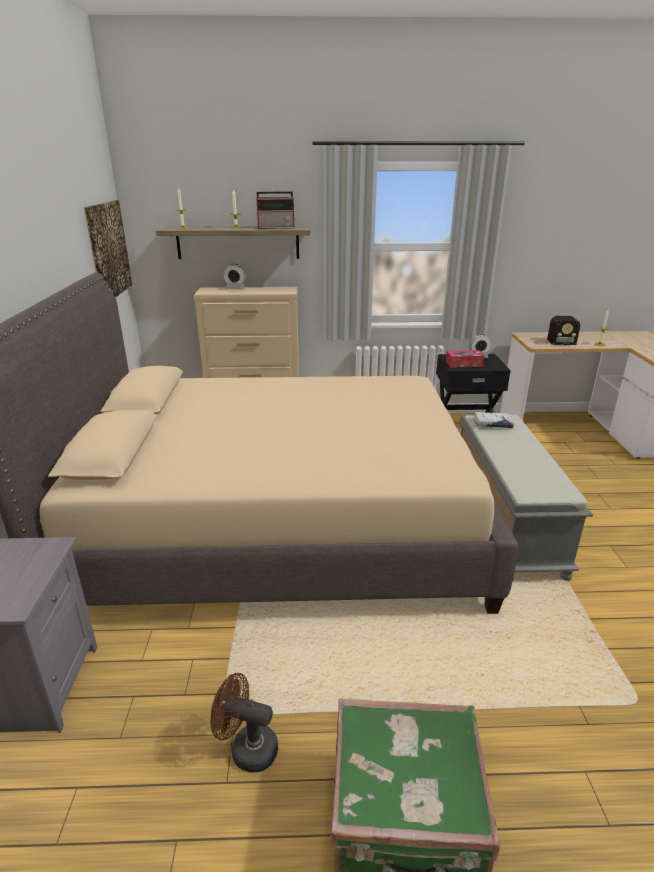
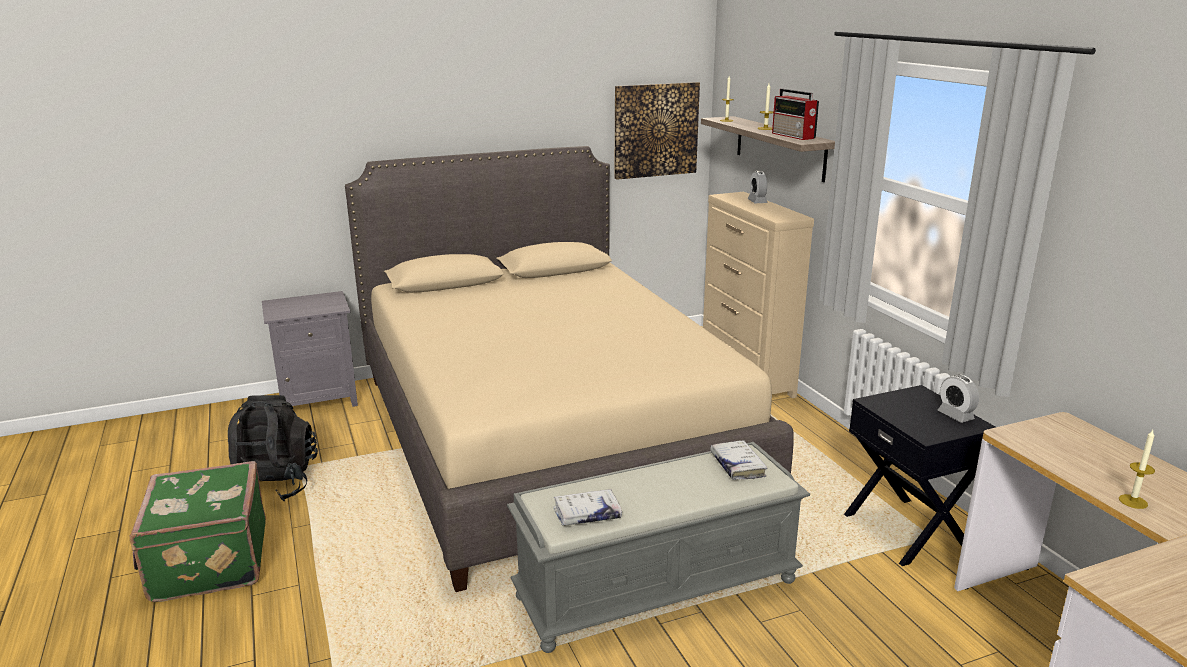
camera: 70 degrees right, 5 degrees down
(247, 748) = (273, 484): brown fan -> black backpack
(464, 364) = (901, 407): tissue box -> none
(549, 481) = (587, 514): none -> white book
(551, 341) = (1063, 449): radio -> none

